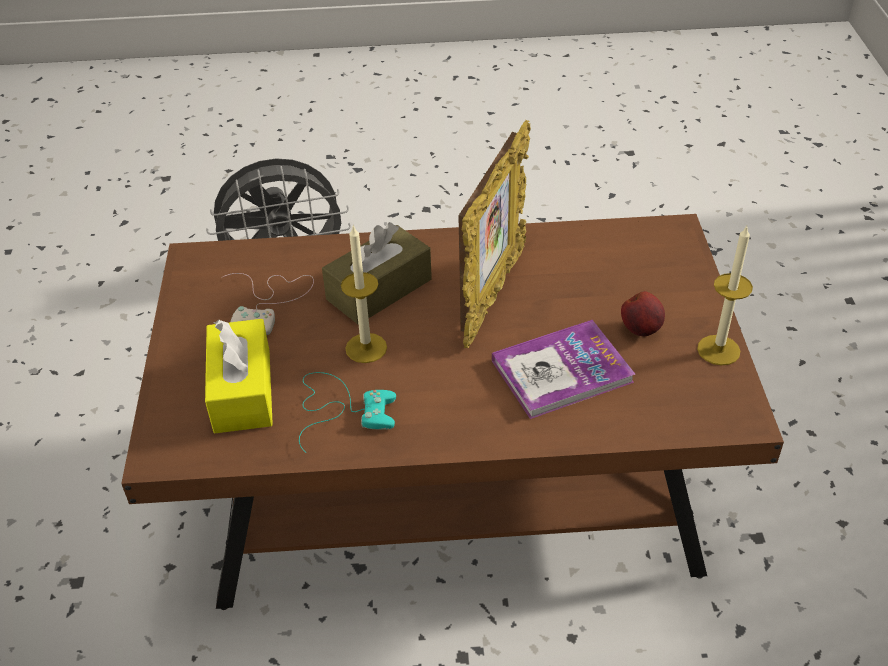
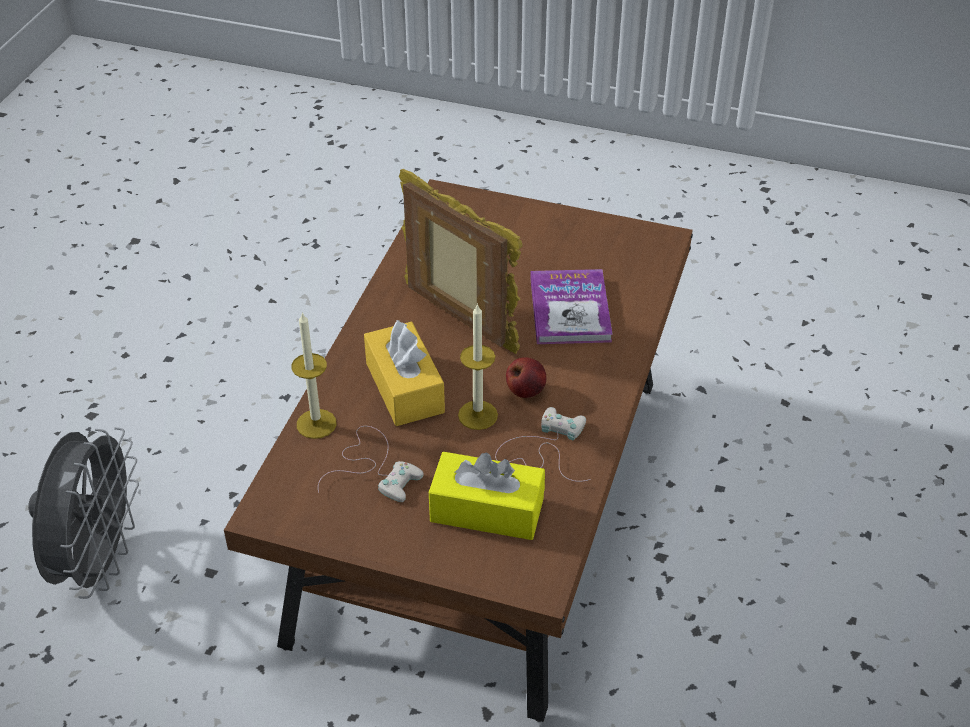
camera: 70 degrees left, 0 degrees up
(341, 408) = (544, 448): turquoise game controller -> white game controller
(379, 289) = (404, 388): brown tissue box -> yellow tissue box
(641, 330) = (548, 253): apple -> apple (525, 391)
(718, 350) = (591, 224): candle -> candle (316, 424)

